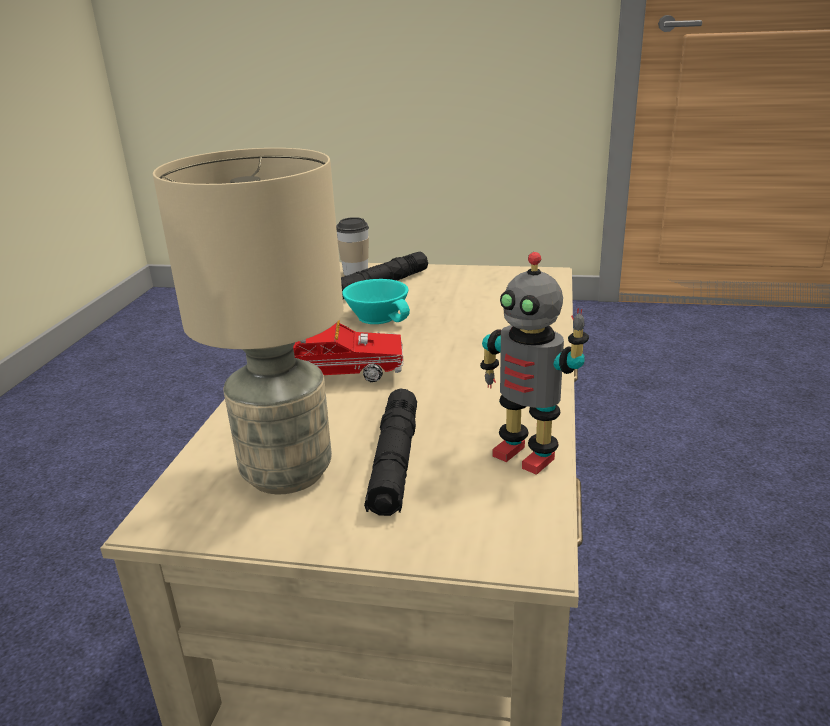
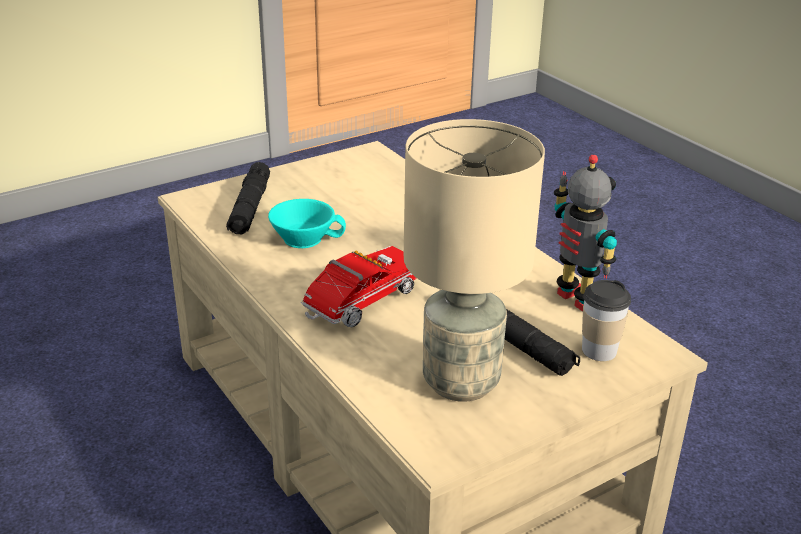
camera: 45 degrees left, 5 degrees up
(355, 272) = (201, 202): cup -> cup (599, 350)
(526, 455) = (576, 300): toy robot -> toy robot turned 120 degrees counterclockwise

